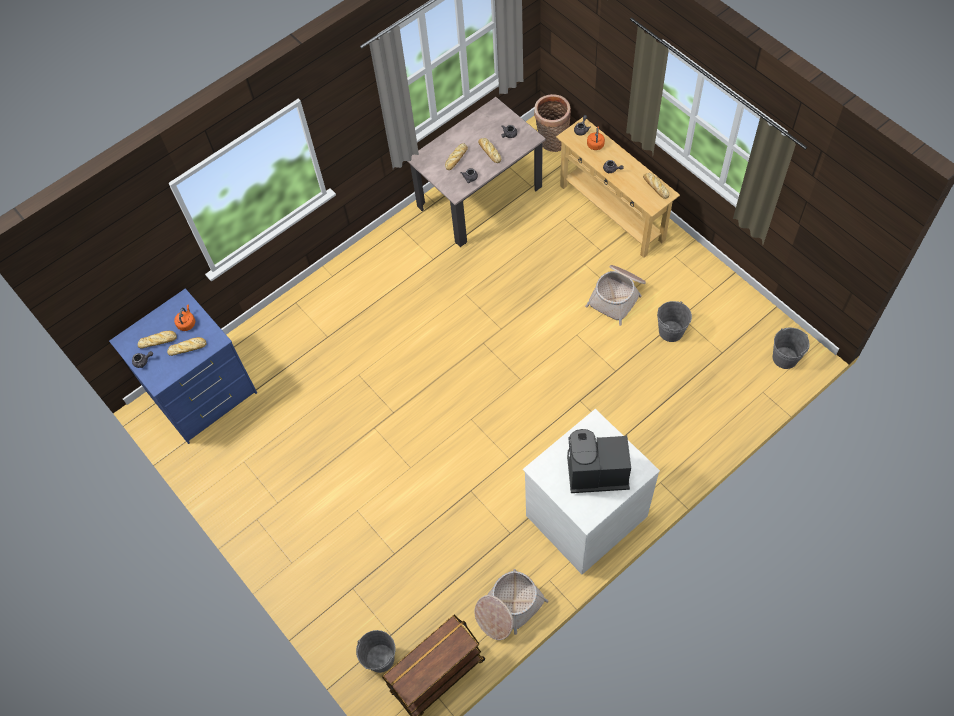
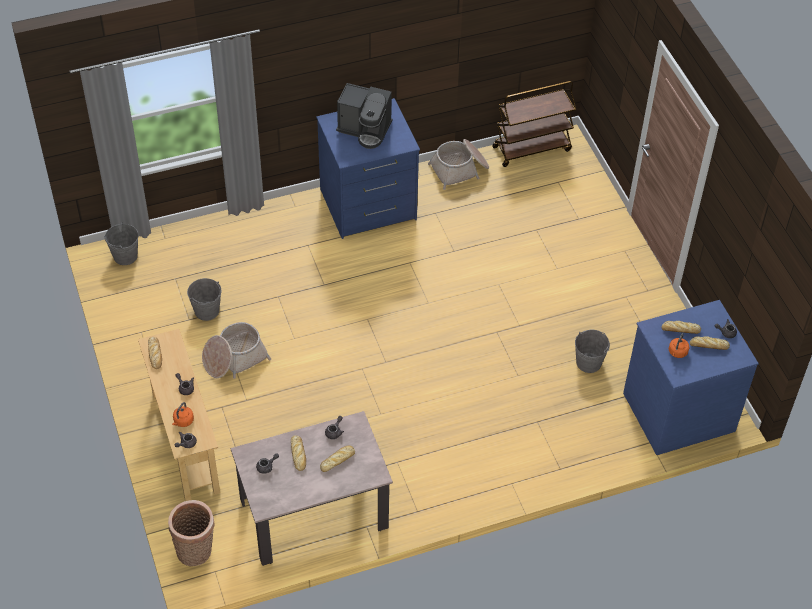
camera: 165 degrees left, 10 degrees down
(380, 658) = (571, 171): grey bucket -> grey bucket (588, 362)
(585, 514) = (368, 205): white dresser -> blue dresser

